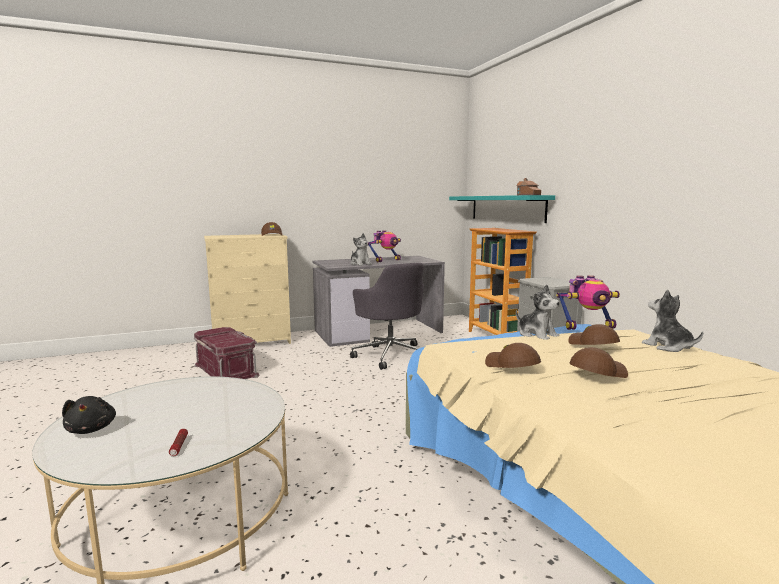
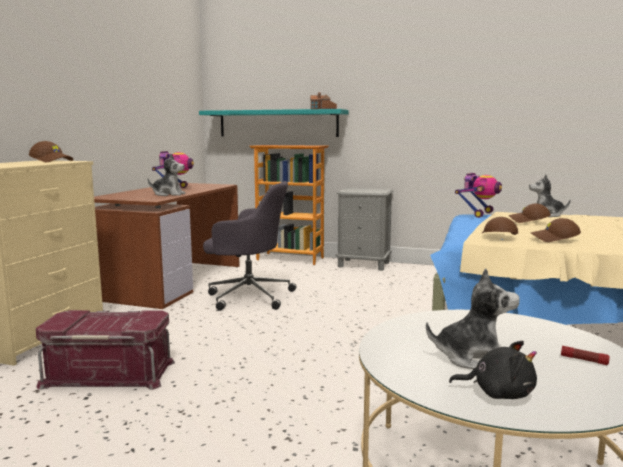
camera: 50 degrees left, 0 degrees up
(378, 331) = (173, 281): grey desk -> brown desk
(537, 335) = (476, 224): plush toy -> plush toy (472, 358)
(597, 373) = (588, 231): brown cap -> brown cap (498, 236)

